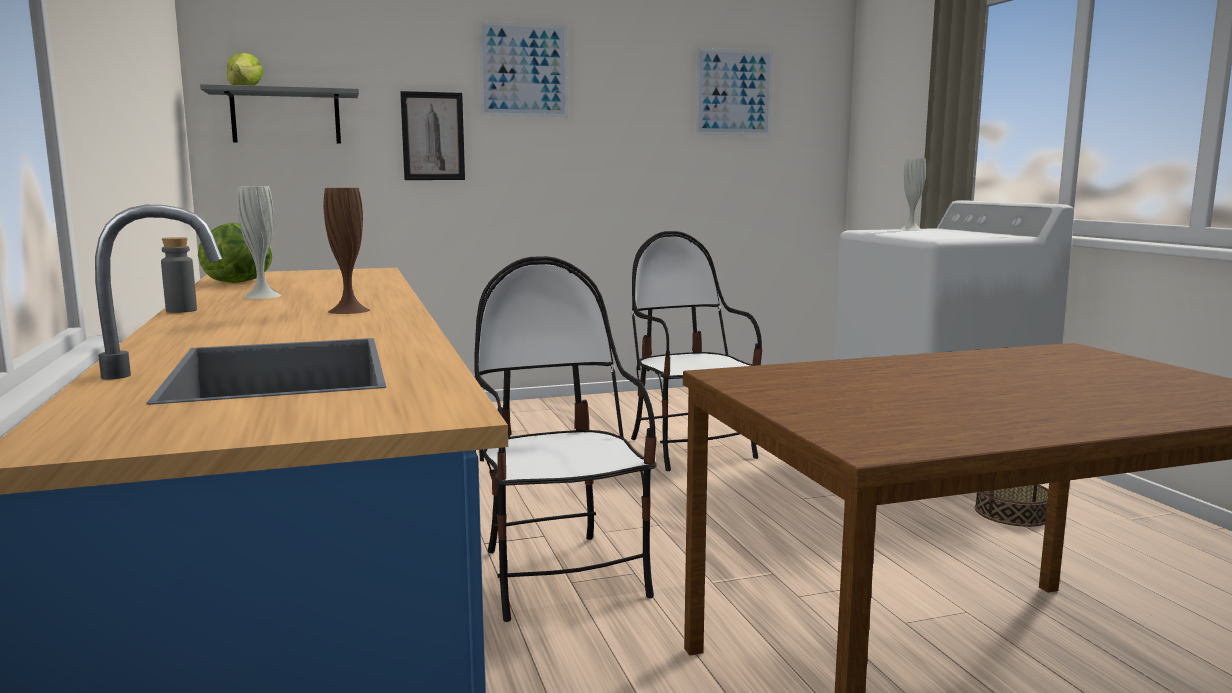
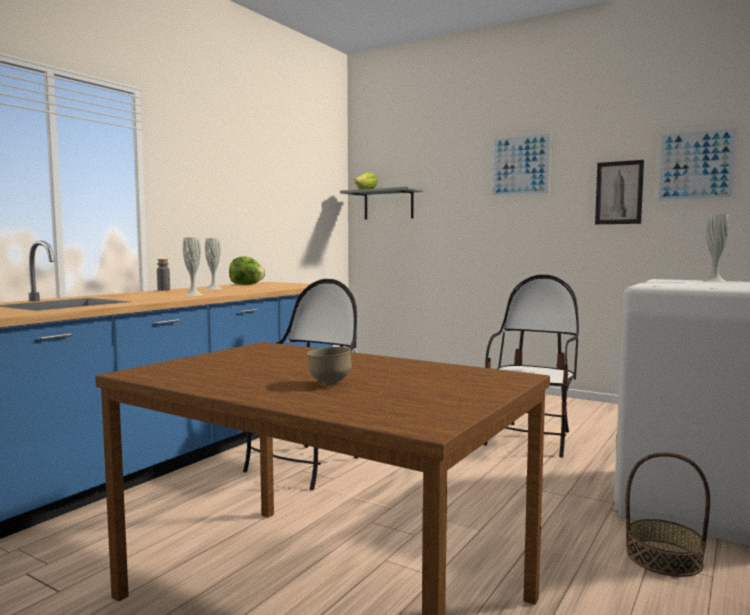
camera: 50 degrees right, 5 degrees down
(349, 310) = (193, 294): brown vase -> white vase
(433, 136) = (462, 212): picture -> picture (619, 192)
(1058, 393) = (329, 384): none -> brown bowl

